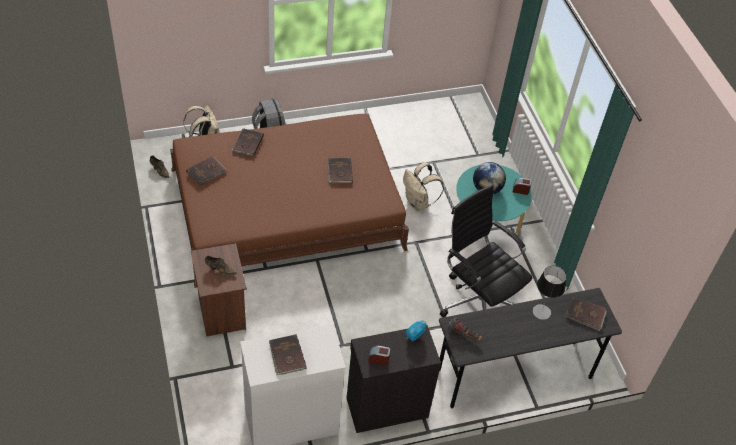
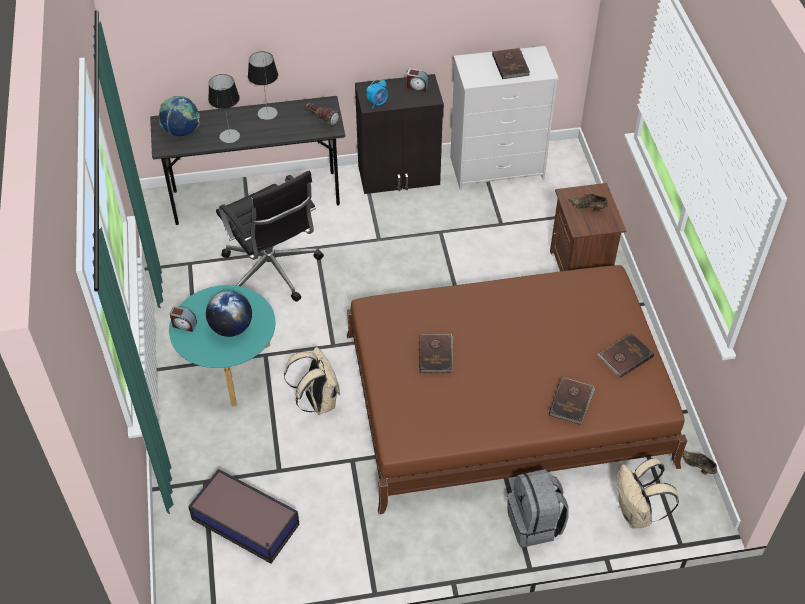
camera: 170 degrees left, 0 degrees up
(445, 134) = (246, 523): none -> storage box
(516, 340) = (267, 113): none -> table lamp
(585, 315) = (182, 132): brown book -> globe

